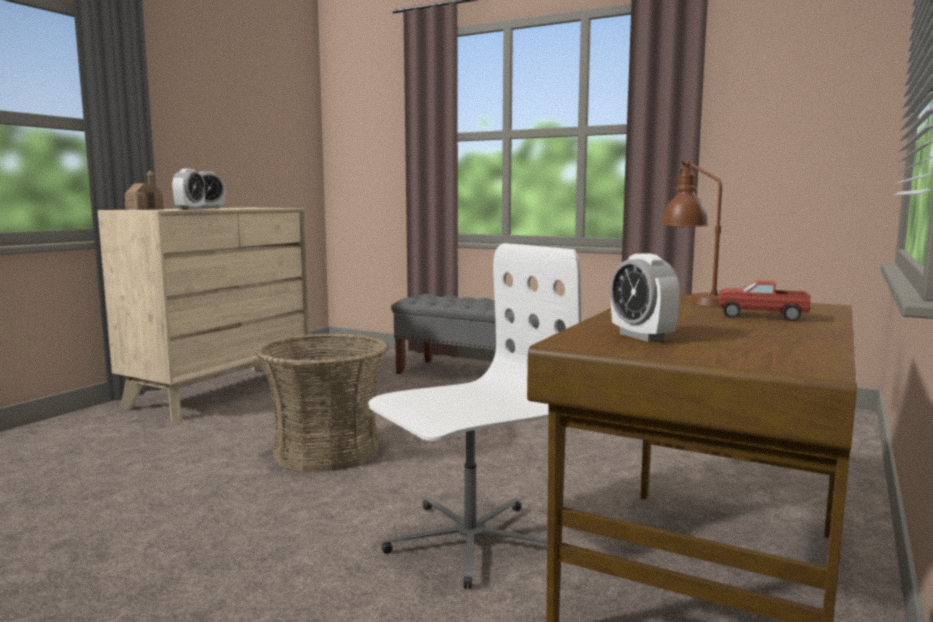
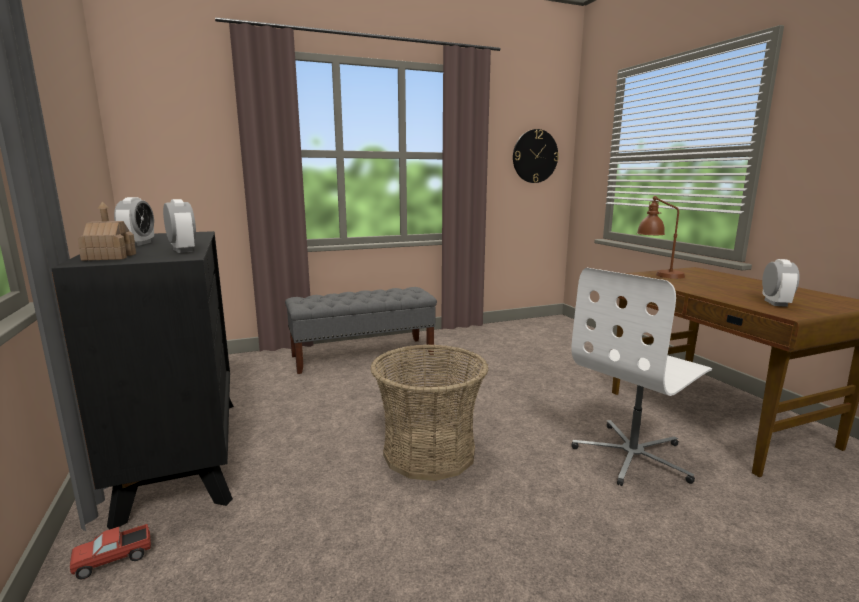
camera: 50 degrees left, 5 degrees up
(221, 391) = (182, 454): beige dresser -> black dresser
(468, 540) = (633, 456): white office chair -> white office chair turned 135 degrees counterclockwise
(642, 336) = (775, 303): alarm clock -> alarm clock turned 90 degrees counterclockwise
(761, 317) = (723, 280): toy truck -> toy truck (114, 560)
(811, 118) = (535, 156): none -> wall clock

